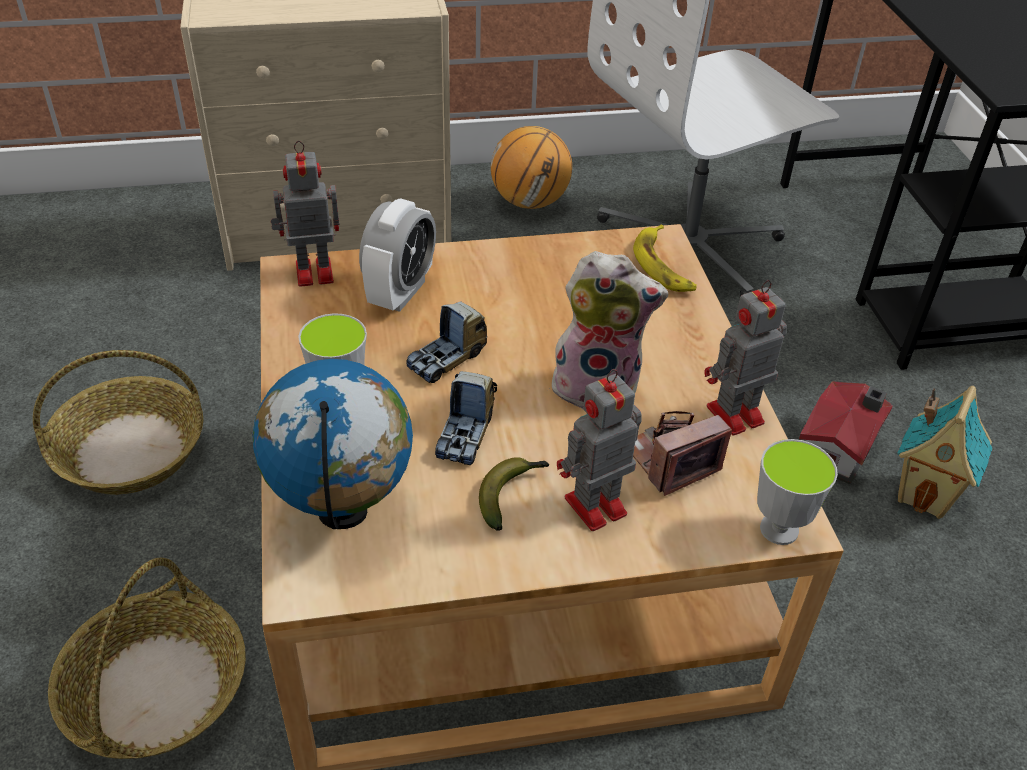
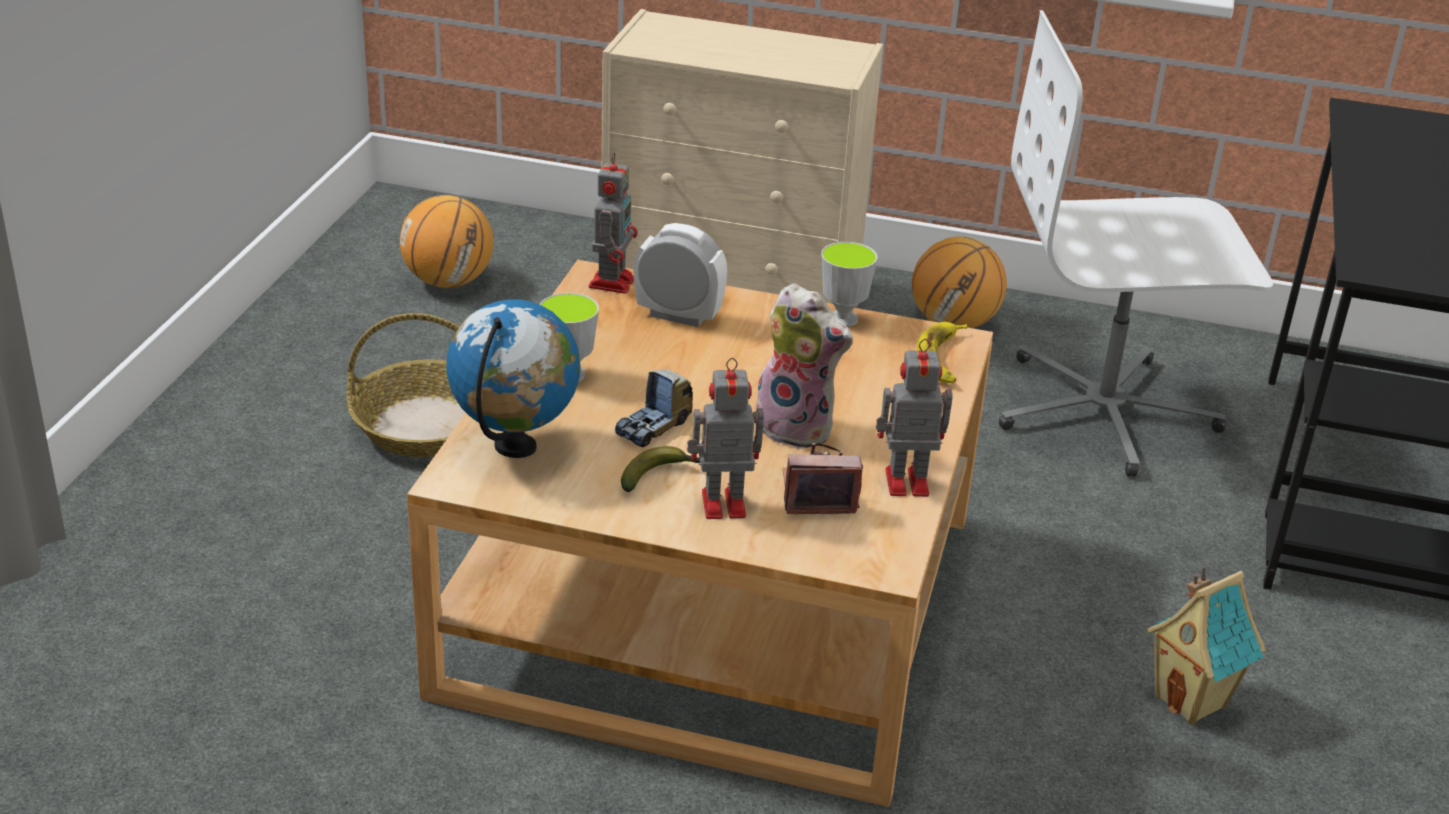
camera: 25 degrees right, 10 degrees down
(69, 286) = (449, 281): none -> basketball
(156, 689) = (346, 600): basket -> none
(311, 272) = (612, 281): toy robot -> toy robot turned 90 degrees clockwise
(400, 292) = (678, 315): alarm clock -> alarm clock turned 120 degrees counterclockwise
(448, 359) = (681, 373): toy truck -> none
(779, 529) = (870, 567): cup -> cup (843, 319)
(840, 449) = (1128, 633): toy house -> none

